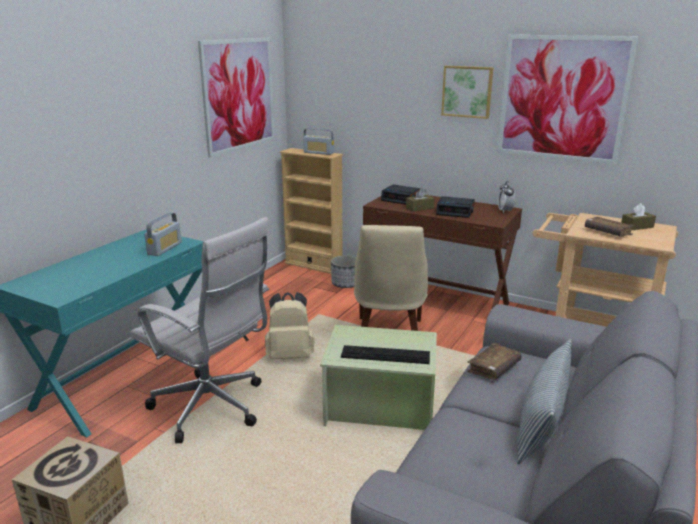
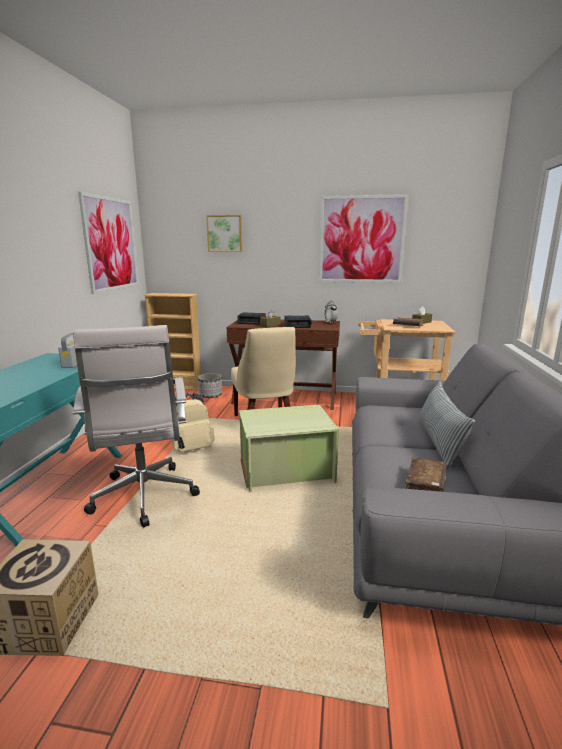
camera: 20 degrees left, 5 degrees down
(212, 408) = (144, 498): white office chair -> white office chair turned 60 degrees clockwise
(318, 153) = (177, 294): radio -> none
(385, 354) = (293, 423): keyboard -> none
(467, 91) = (293, 239): picture -> picture (225, 234)
(493, 368) = (380, 417): brown book -> brown book (425, 483)

